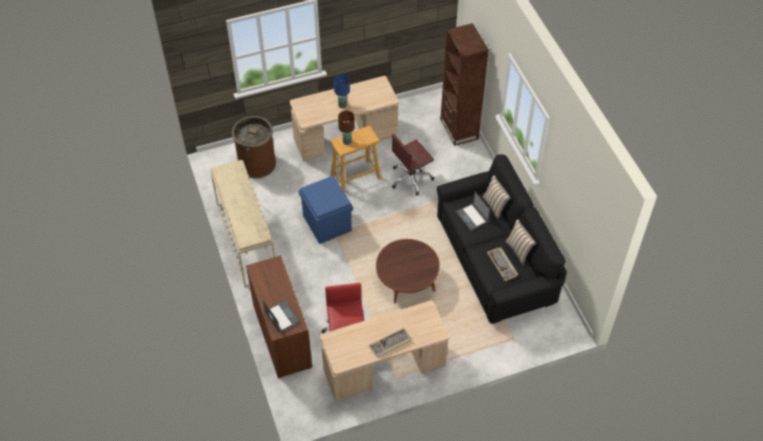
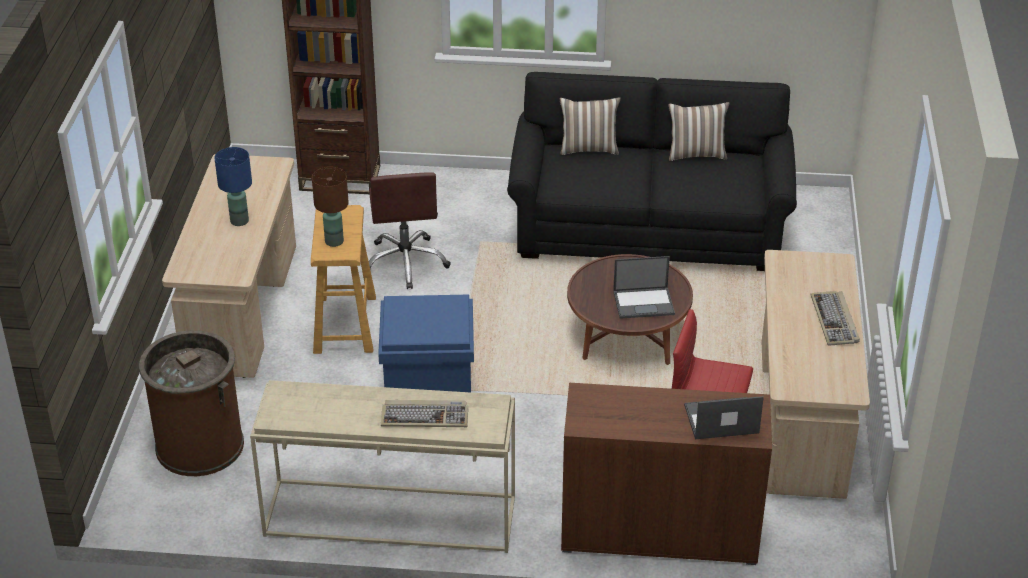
camera: 65 degrees left, 15 degrees down
(472, 217) = (596, 177): laptop -> laptop (644, 303)
(502, 265) = (715, 177): keyboard -> keyboard (425, 416)

